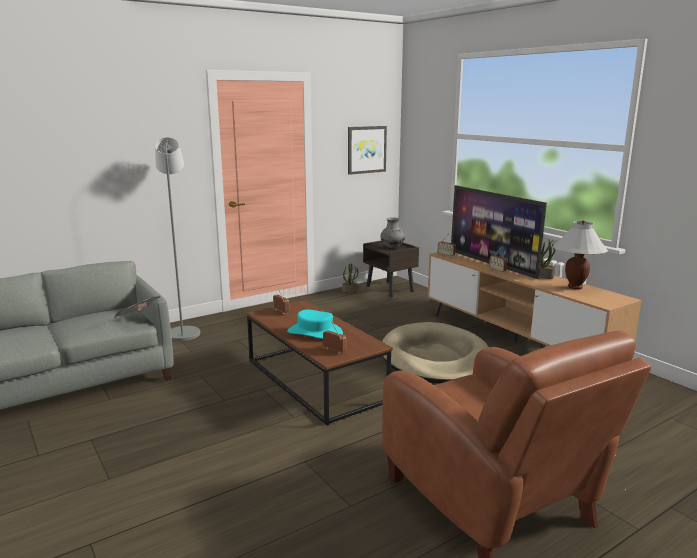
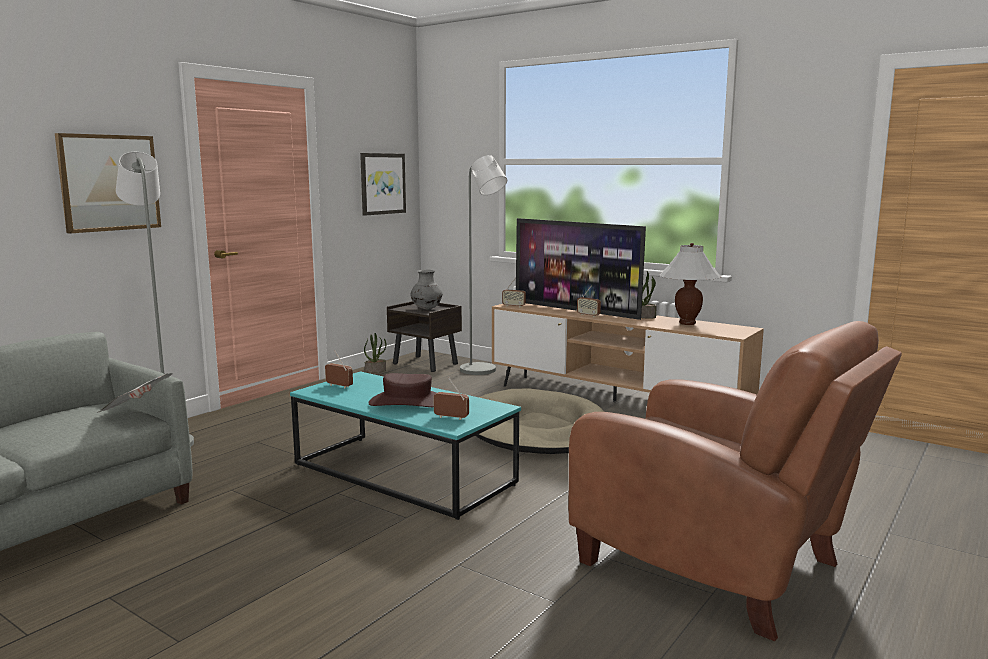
camera: 20 degrees left, 5 degrees down
(154, 157) = (109, 183): none -> picture
(315, 332) = (407, 402): turquoise hat -> brown hat
(315, 381) = (403, 474): brown coffee table -> turquoise coffee table
(428, 300) = (482, 371): none -> grey floor lamp

